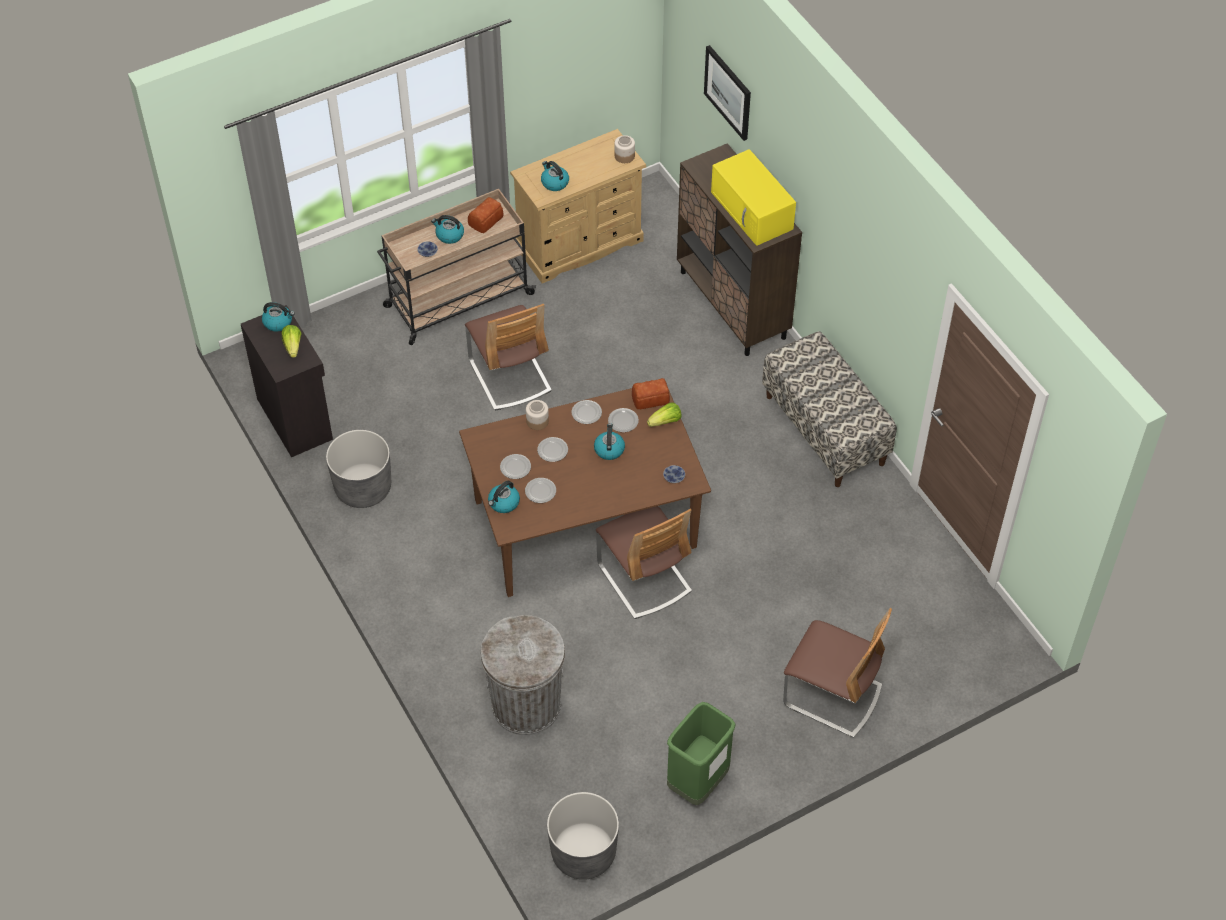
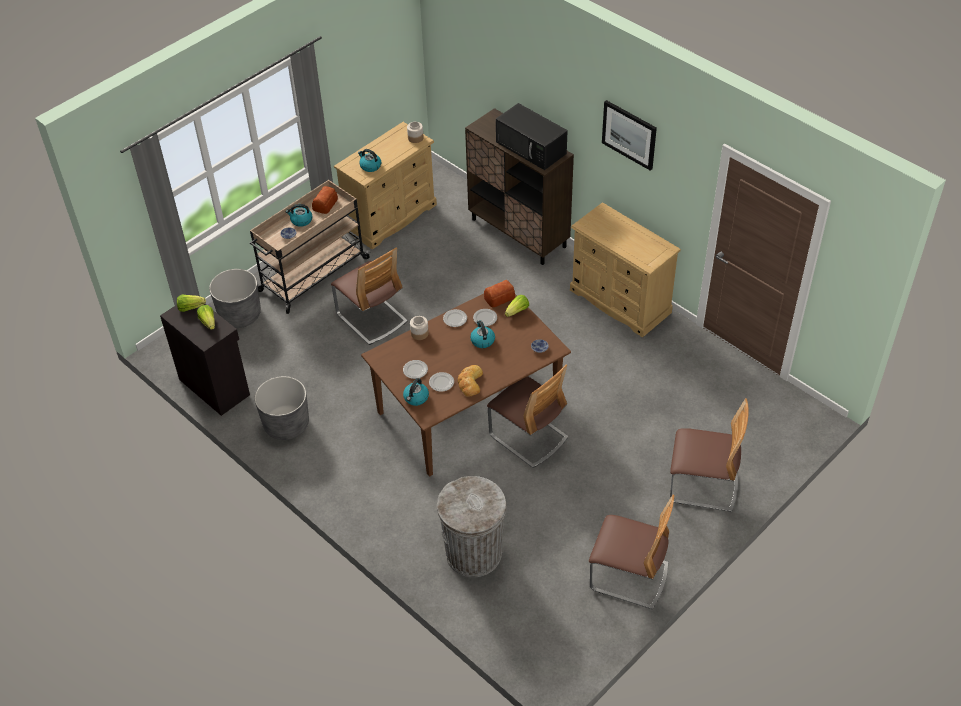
camera: 15 degrees left, 5 degrees down
(278, 322) = (190, 307): kettle -> lettuce
(553, 450) = (439, 351): plate -> none
(574, 500) = (470, 382): none -> bread
(583, 853) = (561, 654): grey planter -> grey planter (240, 315)
(698, 783) = (629, 576): green trash can -> chair
(728, 92) = (490, 66): picture -> picture (629, 134)
(753, 211) = (532, 148): yellow microwave -> black microwave
(825, 430) = (620, 301): bench -> beige dresser

